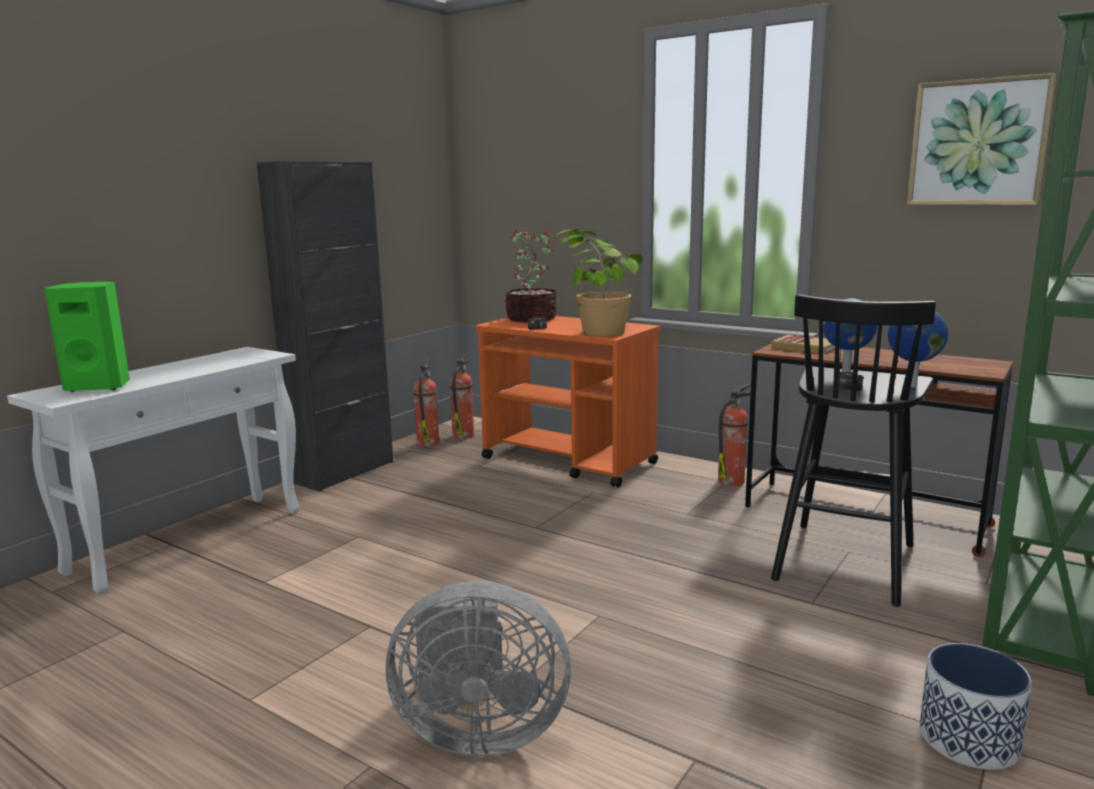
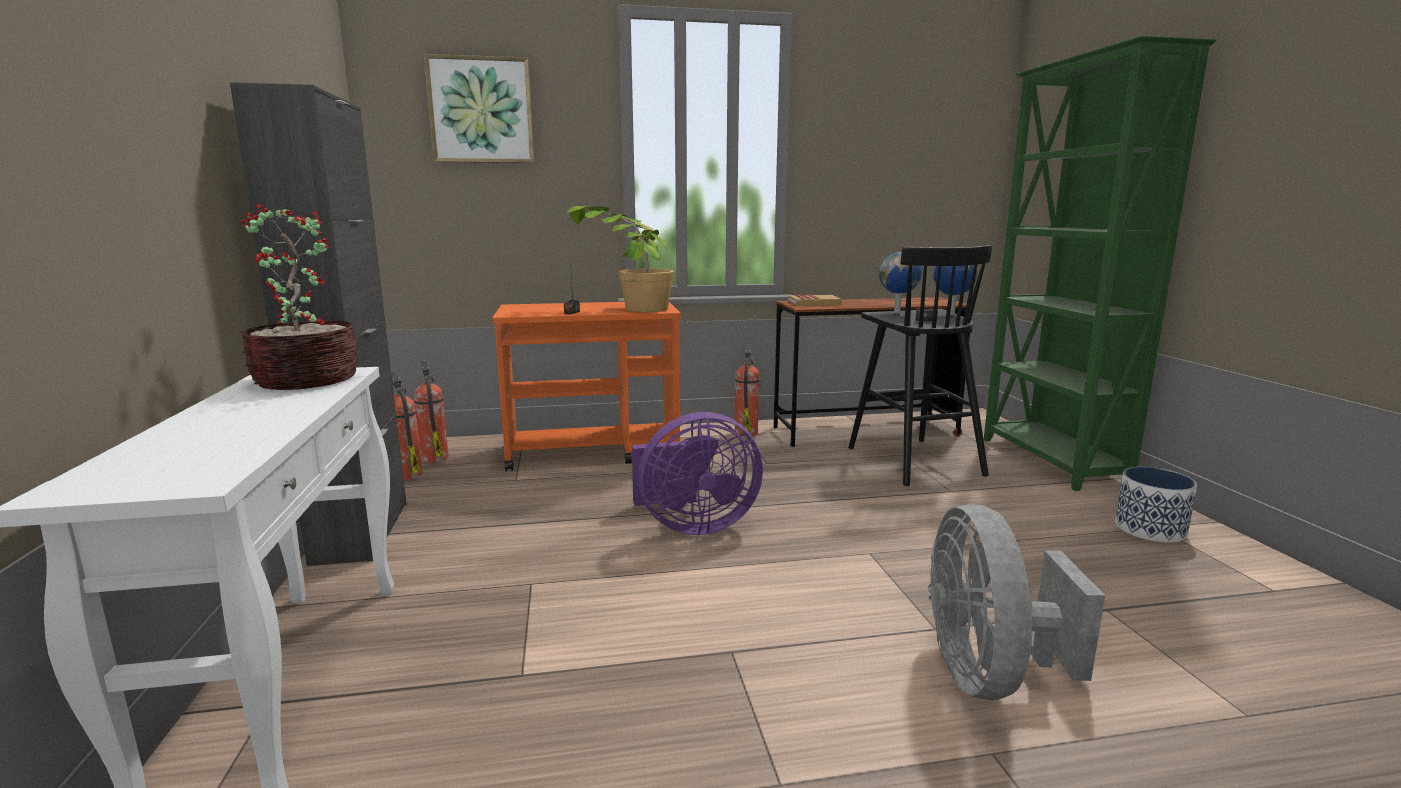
camera: 45 degrees left, 0 degrees up
(99, 386) = (192, 452): green speaker -> none
(477, 732) = (988, 675): grey fan -> grey fan turned 135 degrees clockwise
(519, 540) = (692, 525): none -> purple fan
(531, 319) = (531, 307): potted plant -> potted plant (307, 380)
(977, 143) = (900, 139): picture -> picture (481, 110)

